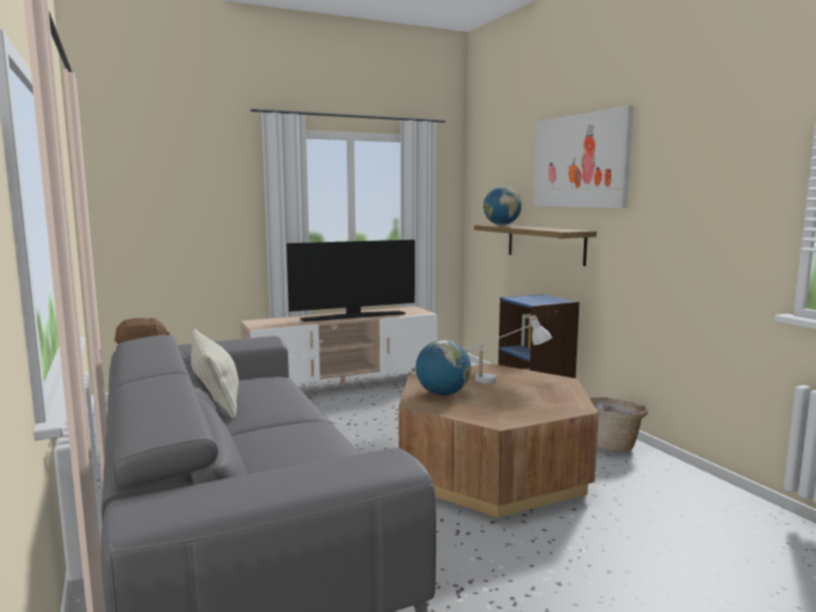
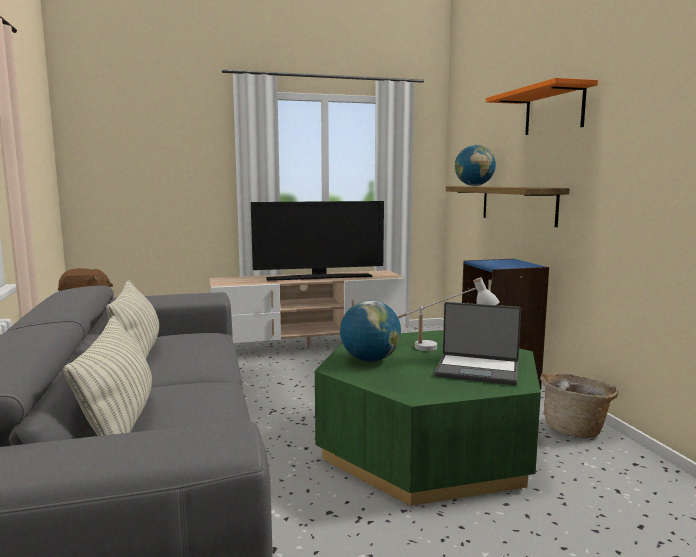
camera: 10 degrees right, 0 degrees up
(254, 462) = (119, 423): none -> pillow
(492, 469) = (426, 446): brown coffee table -> green coffee table
(539, 397) = (477, 370): none -> laptop
(580, 161) = (554, 111): picture -> orange shelf

